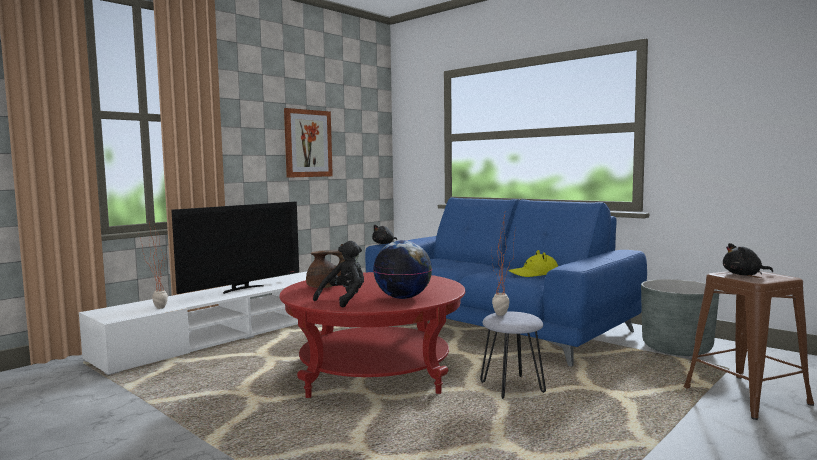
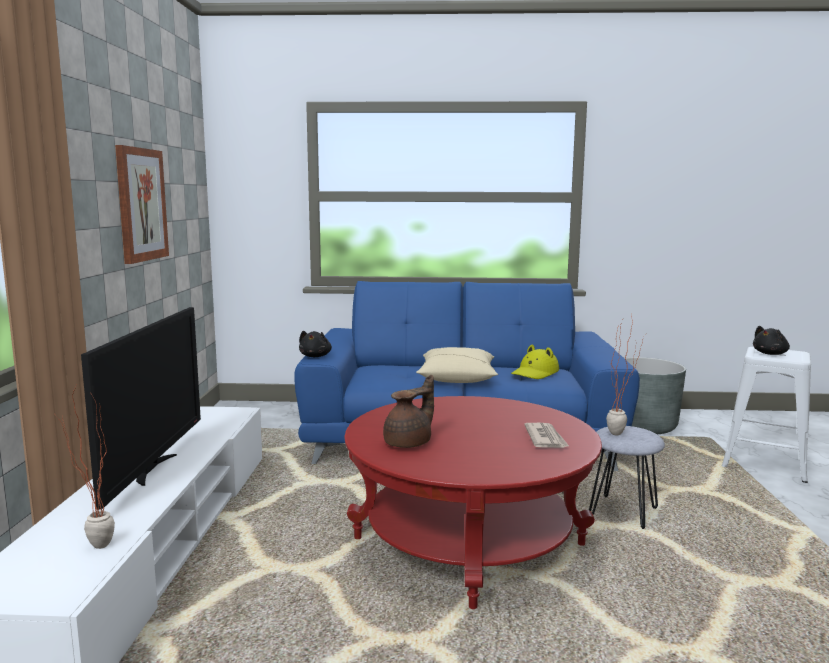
camera: 40 degrees left, 5 degrees up
(344, 299) = (496, 458): black plush toy -> none
(403, 298) = (545, 438): globe -> newspaper
(471, 270) = (457, 378): none -> beige pillow
(746, 396) = (765, 462): brown stool -> white stool

